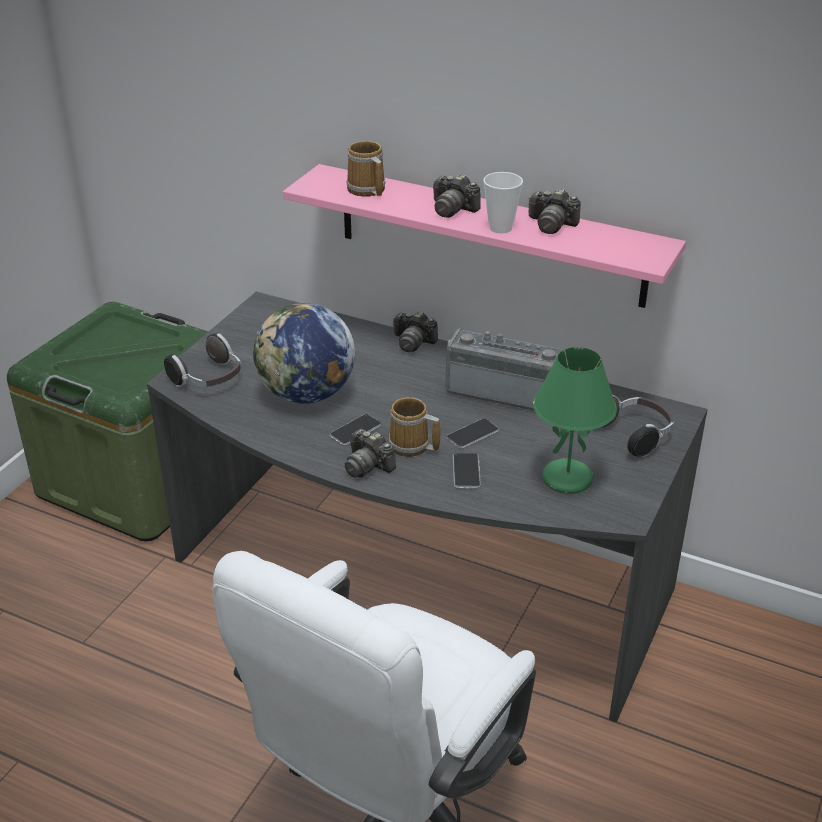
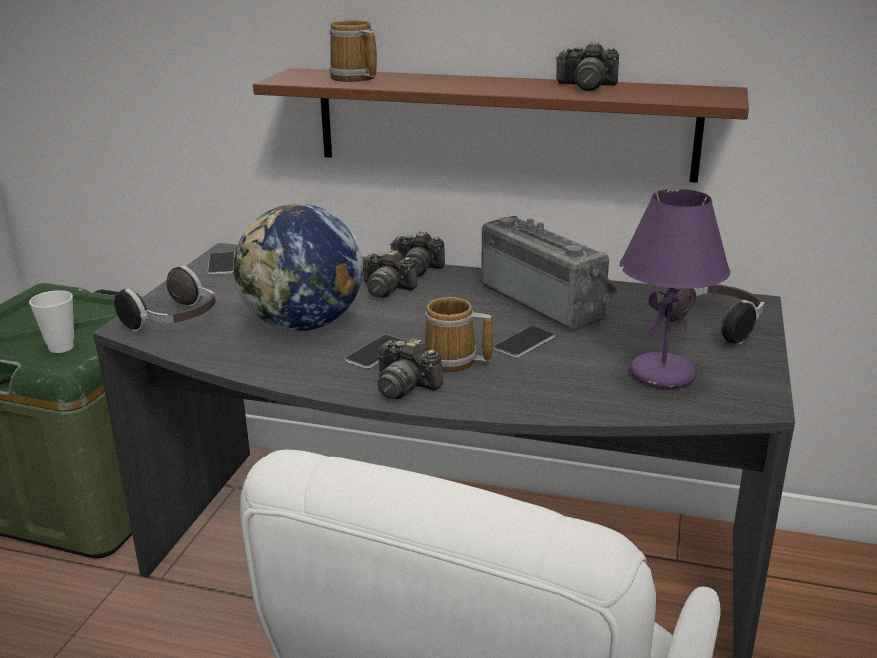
camera: 10 degrees left, 10 degrees down
(452, 209) = (464, 83): camera -> camera (386, 289)
(466, 471) = (534, 379): phone -> phone (221, 264)
(490, 235) = (503, 123): pink shelf -> brown shelf
(500, 228) = (529, 90): cup -> cup (61, 347)
(507, 391) = (546, 301): radio -> radio turned 45 degrees clockwise
(568, 478) = (663, 373): green table lamp -> purple table lamp

